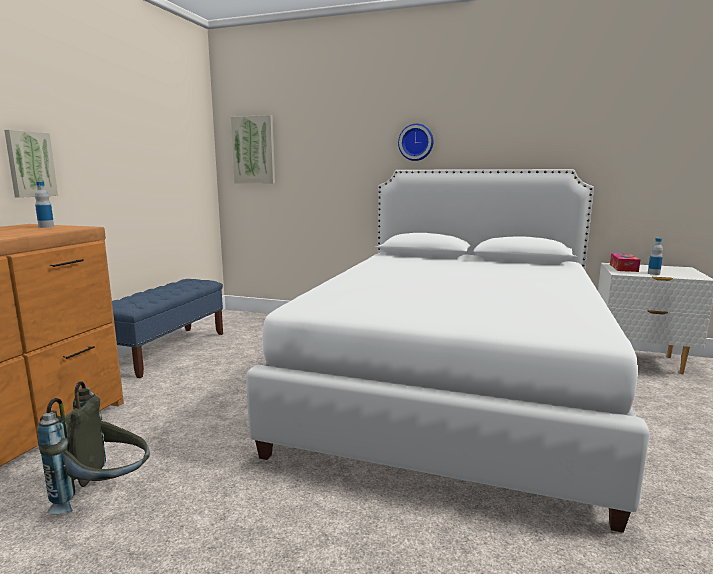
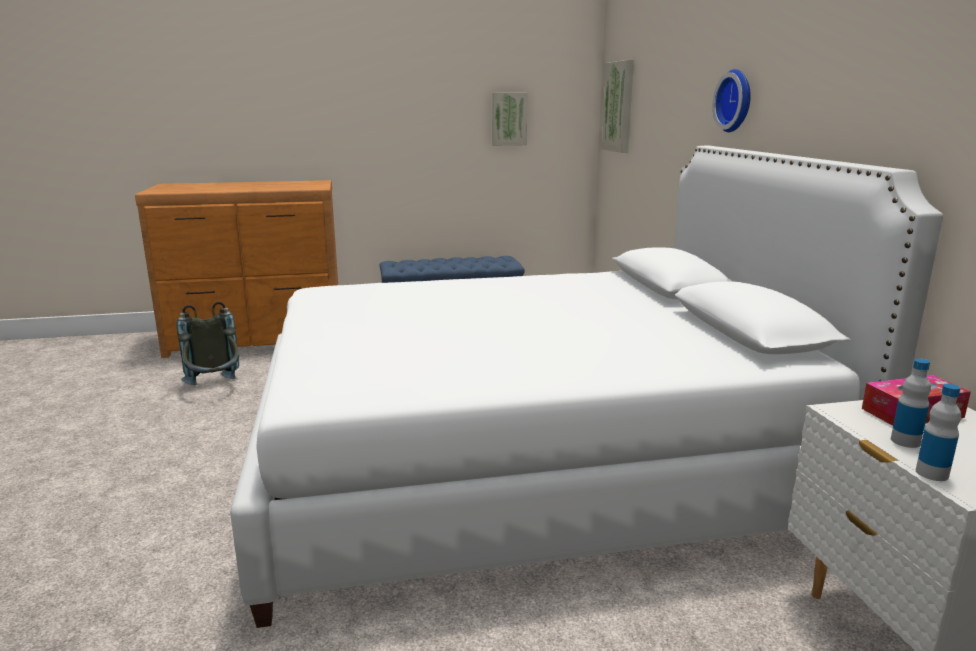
camera: 60 degrees right, 5 degrees up
(30, 164) = (341, 130): picture -> picture (509, 119)
(46, 226) = (312, 184): bottle -> bottle (932, 473)

